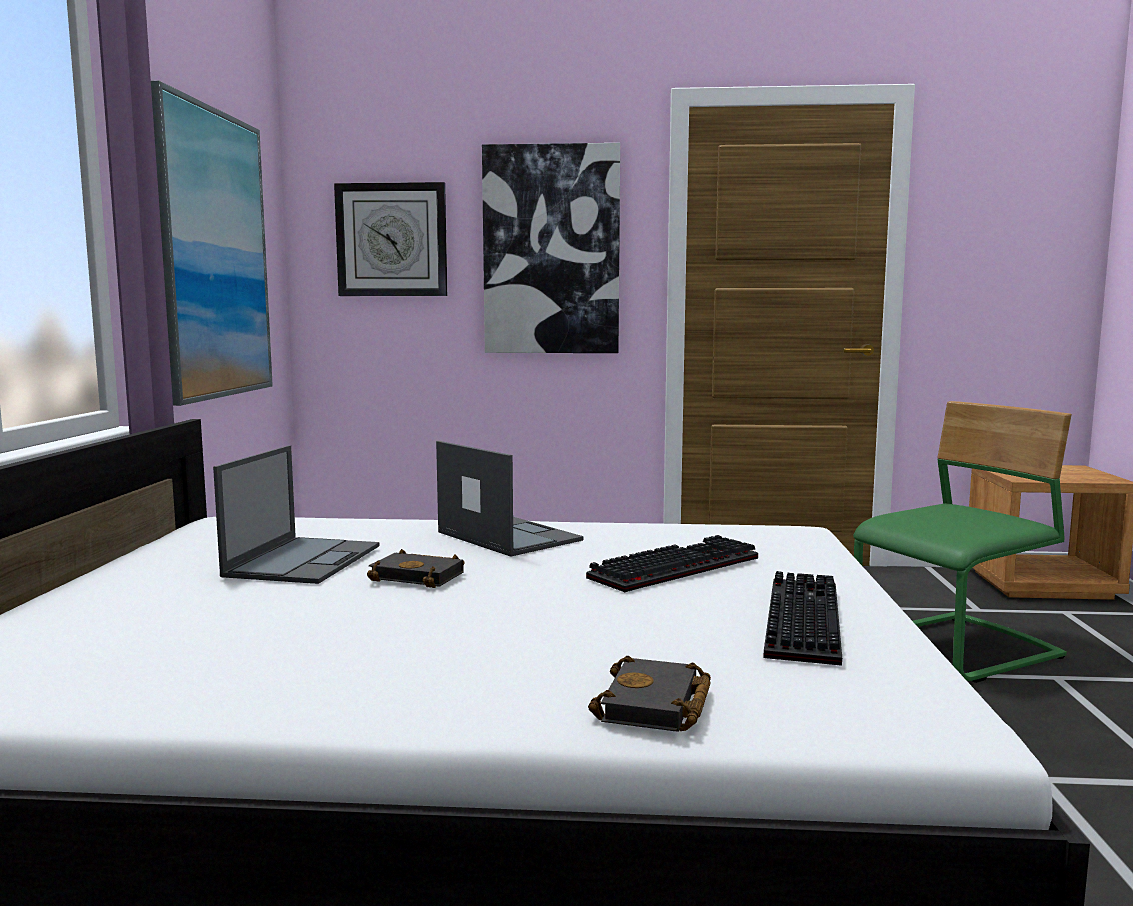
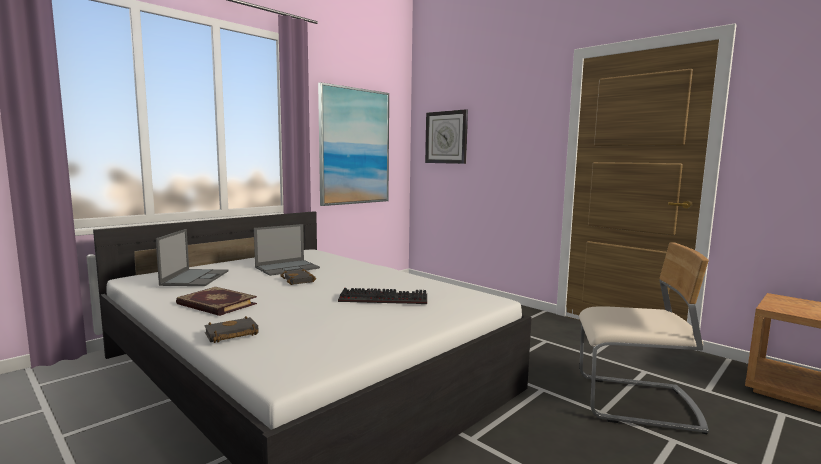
camera: 40 degrees right, 0 degrees up
(408, 669) = (215, 304): none -> book
(507, 536) = (370, 274): laptop -> laptop (195, 278)
(551, 250) = (510, 141): picture -> none
(798, 619) = (360, 328): keyboard -> none
(957, 650) = (636, 404): green chair -> beige chair

